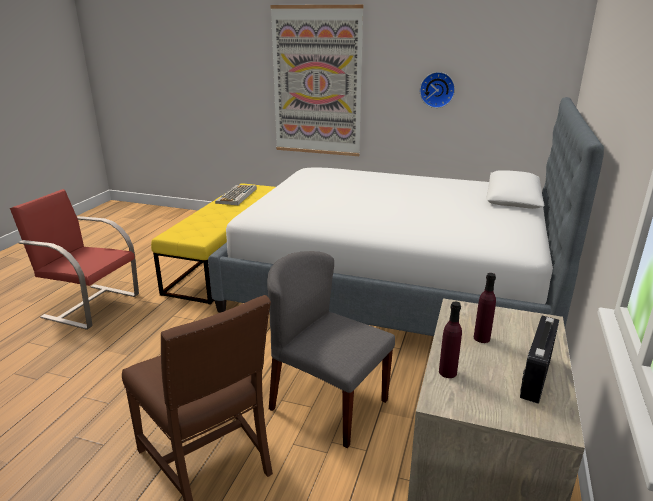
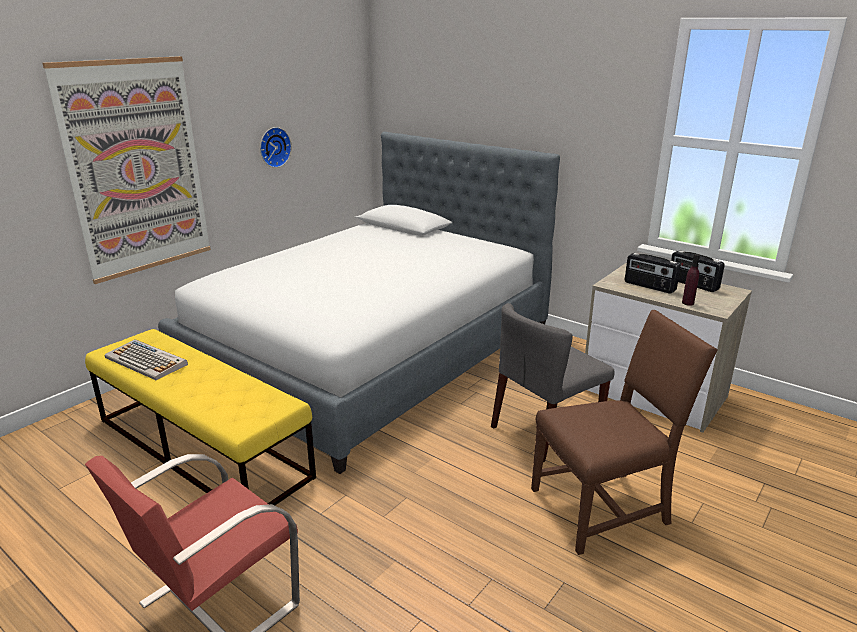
camera: 70 degrees left, 0 degrees up
(481, 338) = (649, 286): purple bottle -> radio

